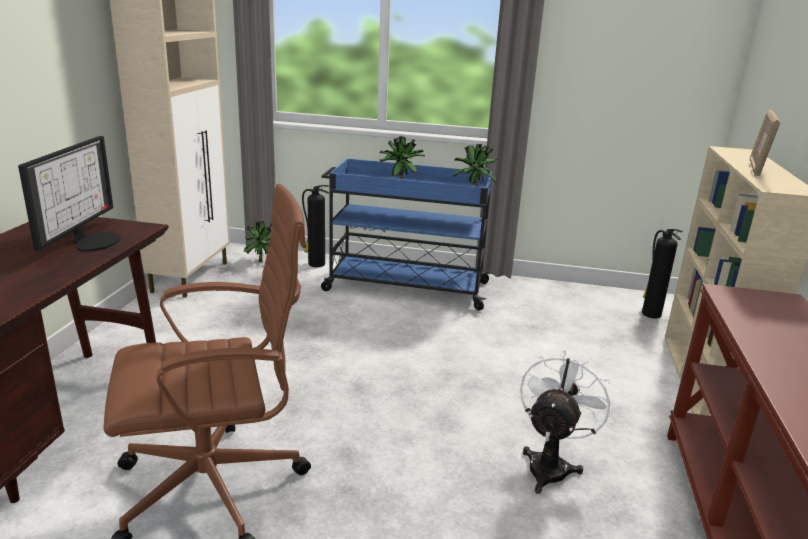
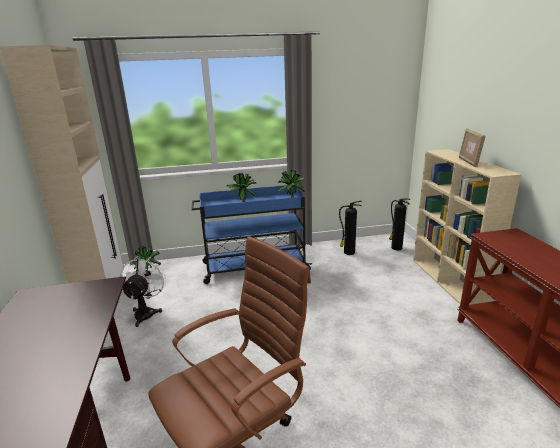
camera: 20 degrees left, 0 degrees up
(93, 241) = (80, 307): monitor -> none
(315, 264) = (186, 266): fire extinguisher -> fire extinguisher (348, 252)
(550, 465) = (417, 361): white fan -> white fan (146, 312)

